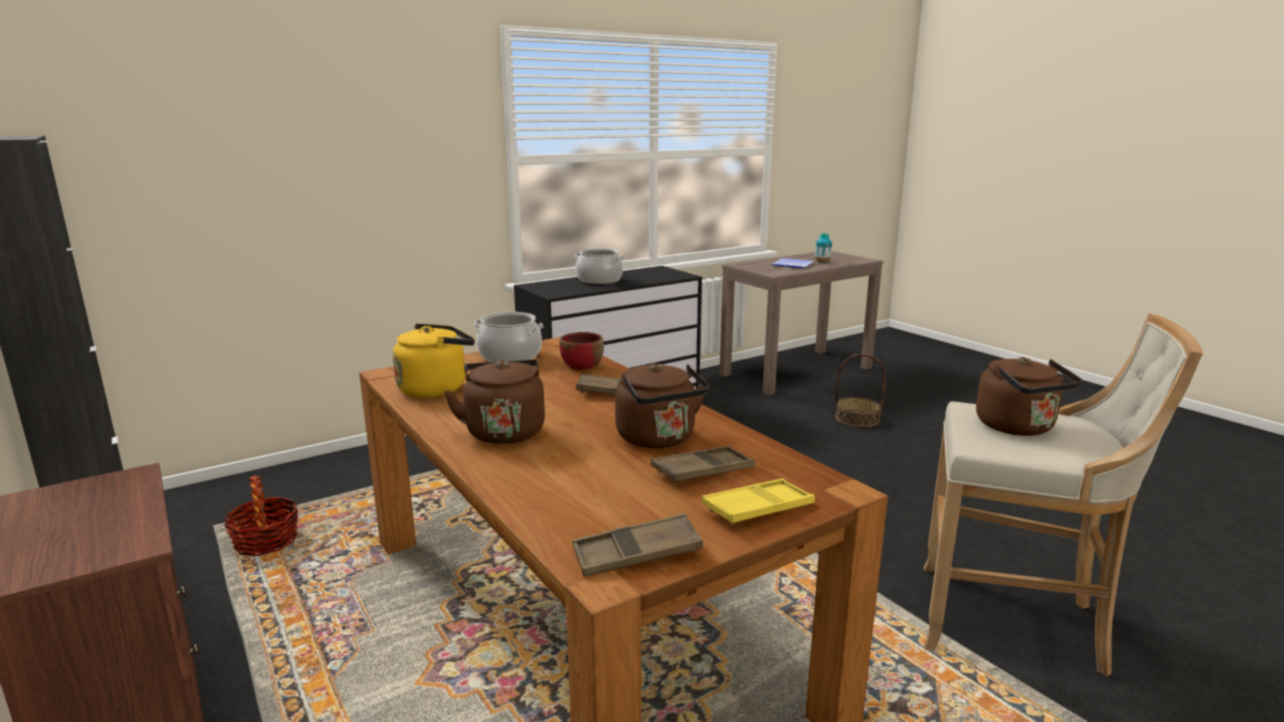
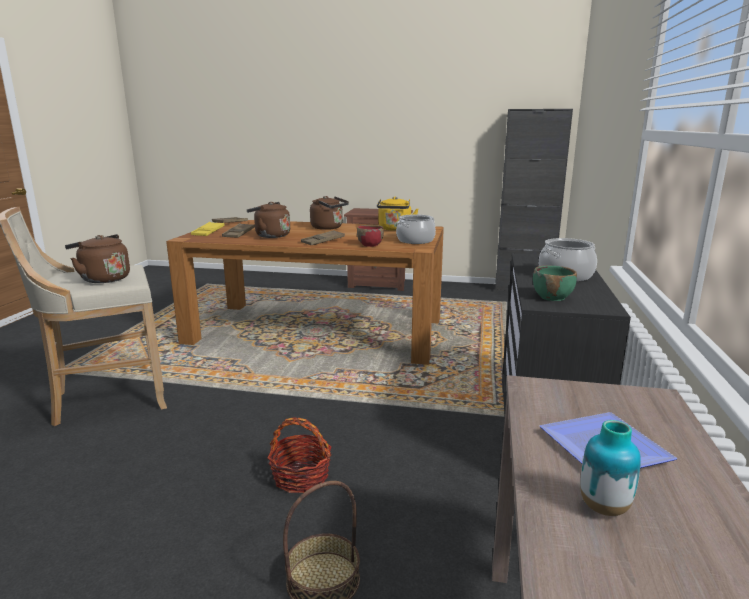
camera: 135 degrees right, 0 degrees up
(266, 541) = (476, 306): basket -> basket (301, 477)
(663, 275) = (552, 297): none -> green bowl

